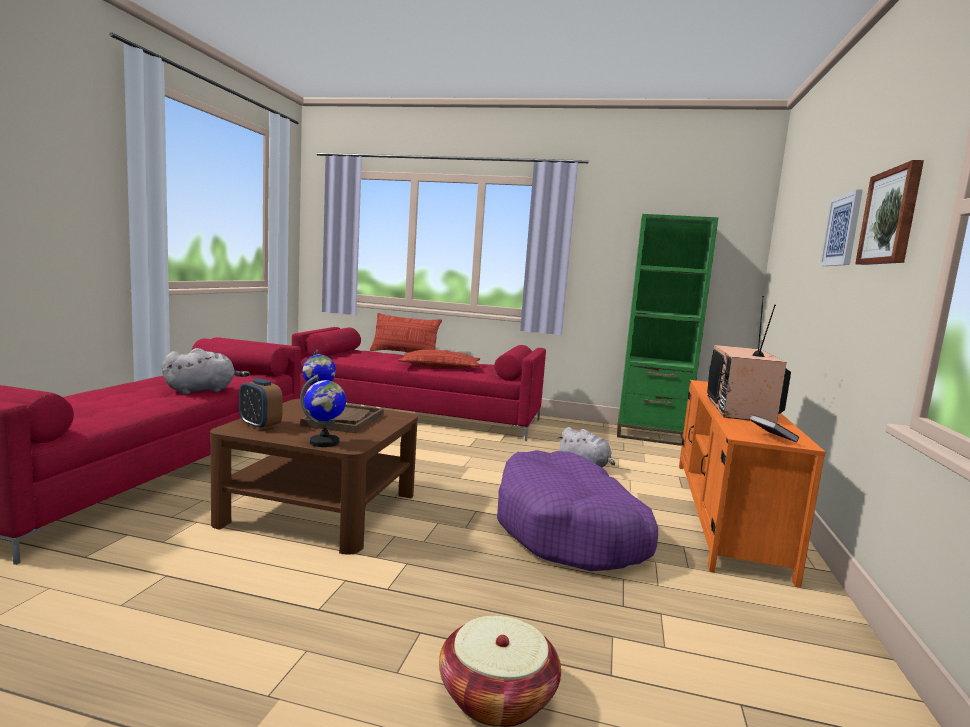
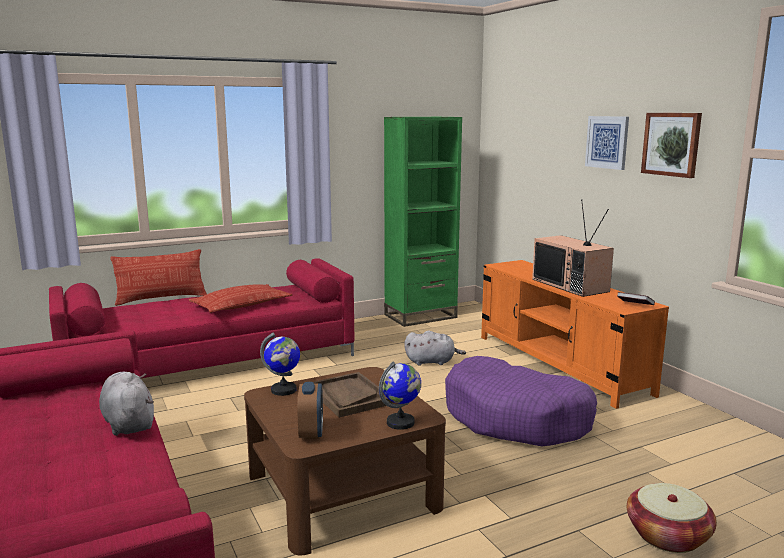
camera: 40 degrees left, 5 degrees up
(203, 390) = (128, 423): grey plush toy -> grey plush toy turned 45 degrees counterclockwise
(260, 425) = (311, 432): alarm clock -> alarm clock turned 90 degrees counterclockwise

